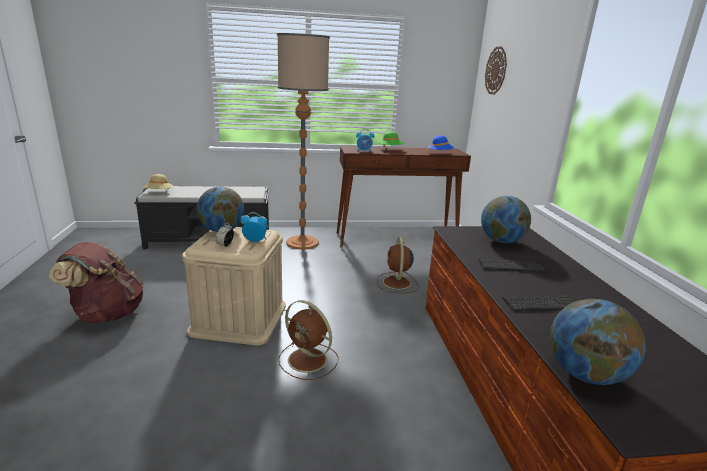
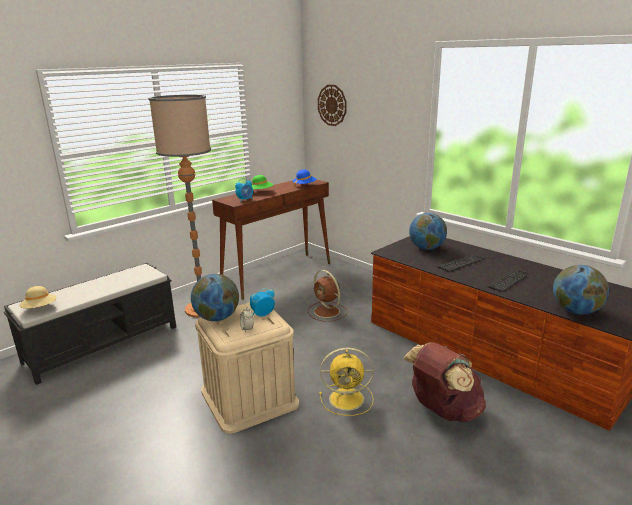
camera: 35 degrees left, 0 degrees up
(107, 314) = (113, 460): brown backpack -> brown backpack (443, 410)
(309, 360) = (348, 399): brown fan -> yellow fan

